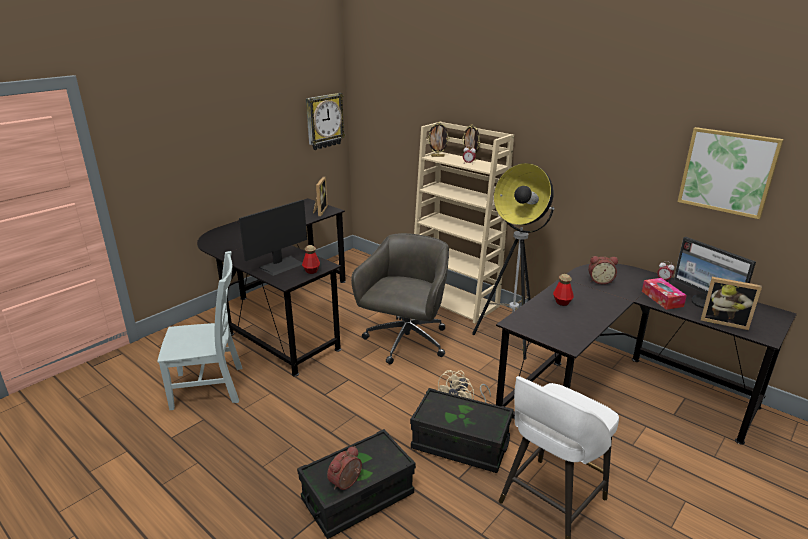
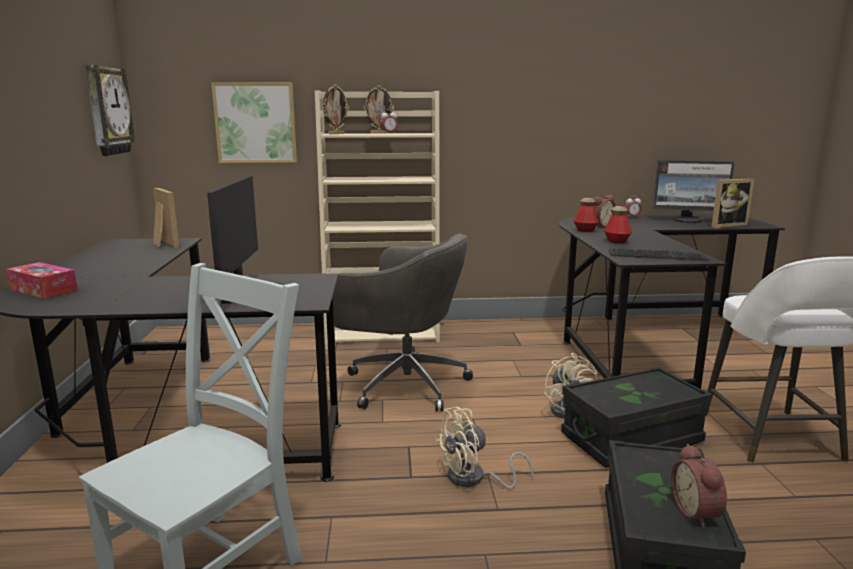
camera: 45 degrees left, 10 degrees down
(311, 271) = (312, 285): bottle -> bottle (585, 230)
(346, 413) = (474, 479): none -> beige fan
(405, 342) = (403, 384): grey office chair -> grey office chair turned 135 degrees clockwise
(511, 338) = (494, 340): floor lamp -> none
(550, 326) = (657, 254): none -> keyboard
(662, 299) = (662, 224): tissue box -> tissue box (43, 289)
(727, 172) = (667, 94): picture -> picture (255, 123)

